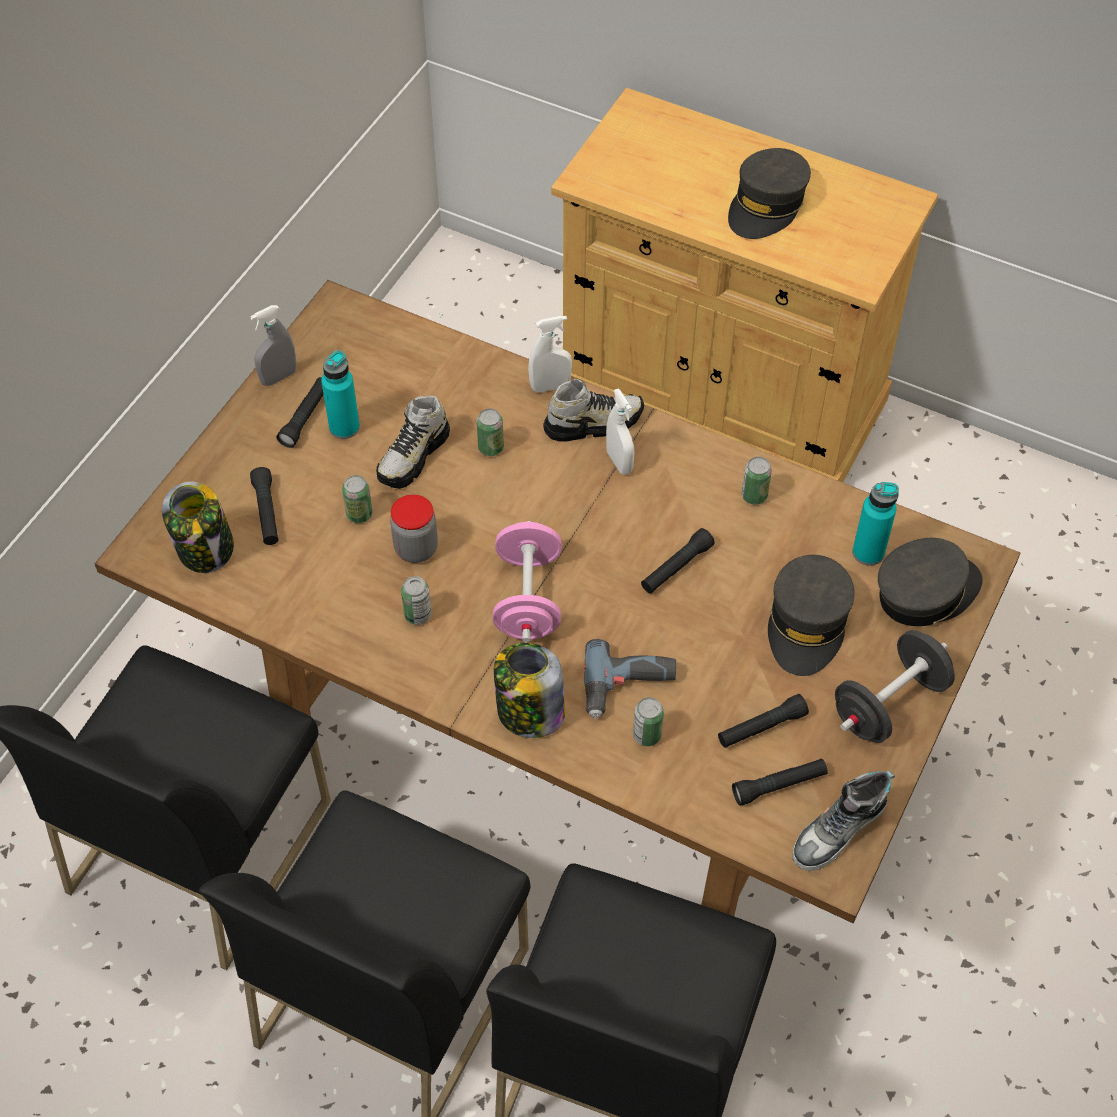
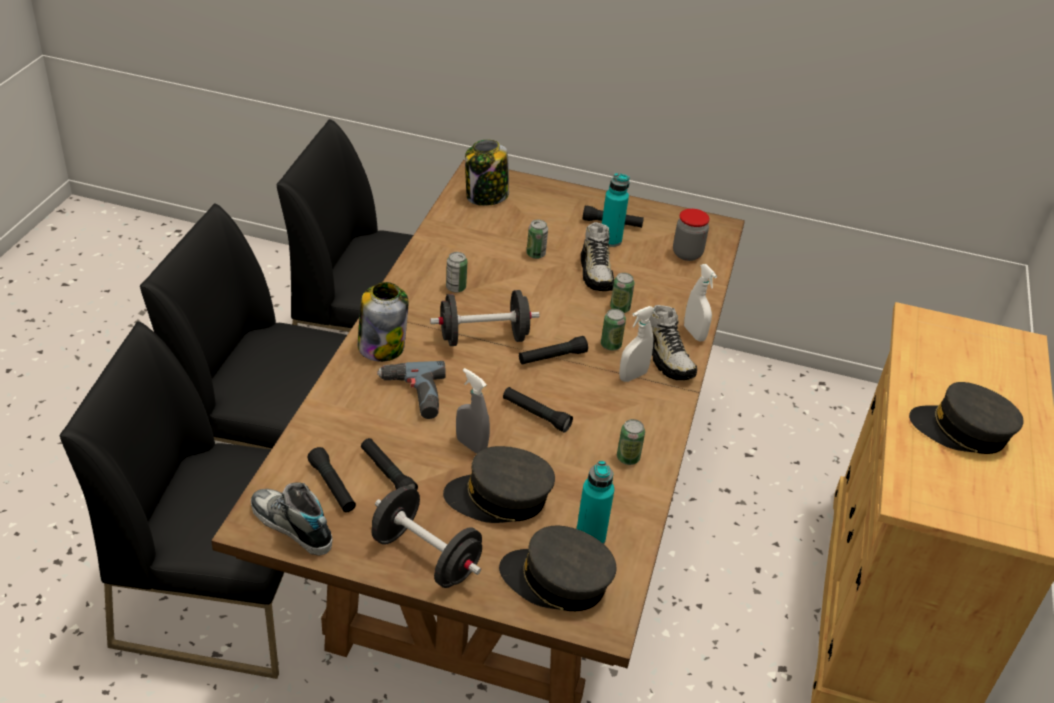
camera: 75 degrees right, 15 degrees down
(267, 512) = (524, 216): black flashlight -> black flashlight (552, 357)
(278, 377) = (643, 209): grey spray bottle -> grey spray bottle (471, 445)
(413, 457) = (596, 273): shoe -> shoe turned 120 degrees counterclockwise
(416, 549) = (513, 282): jar -> jar (687, 254)
(528, 598) = (483, 338): pink dumbbell -> black dumbbell
(647, 735) = (370, 408): can -> can (610, 345)
(926, 592) = (556, 581): grey cap -> grey cap turned 150 degrees clockwise

